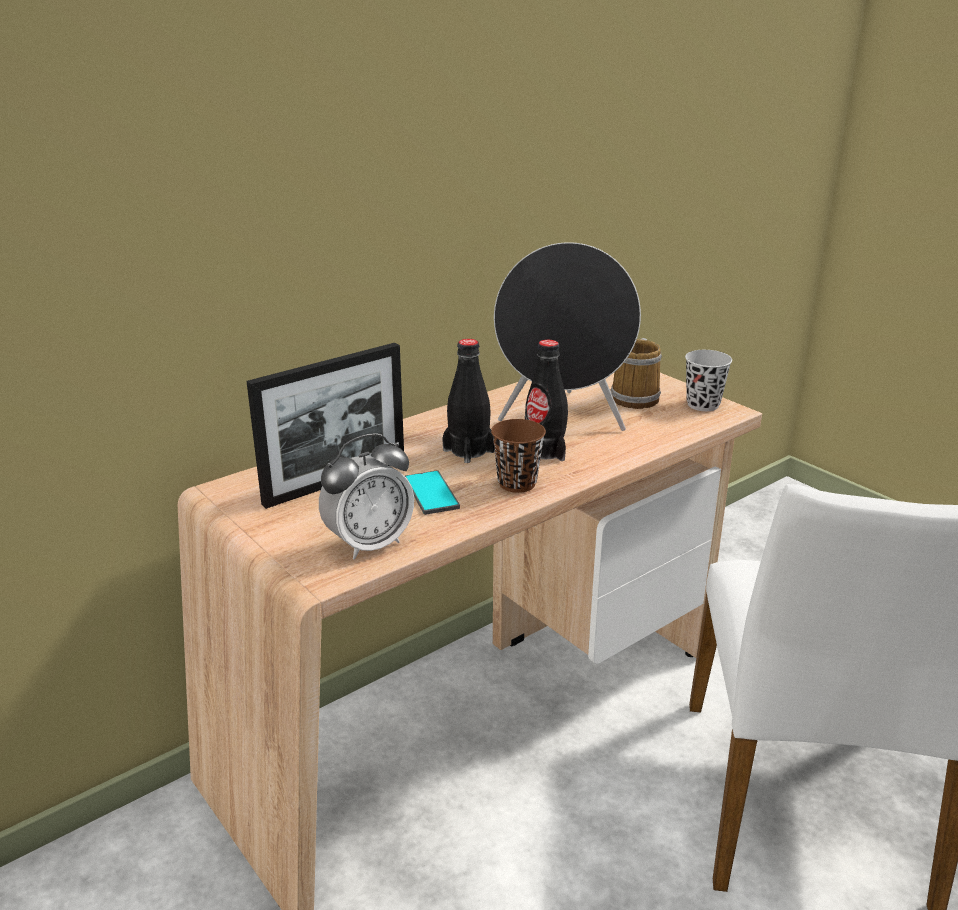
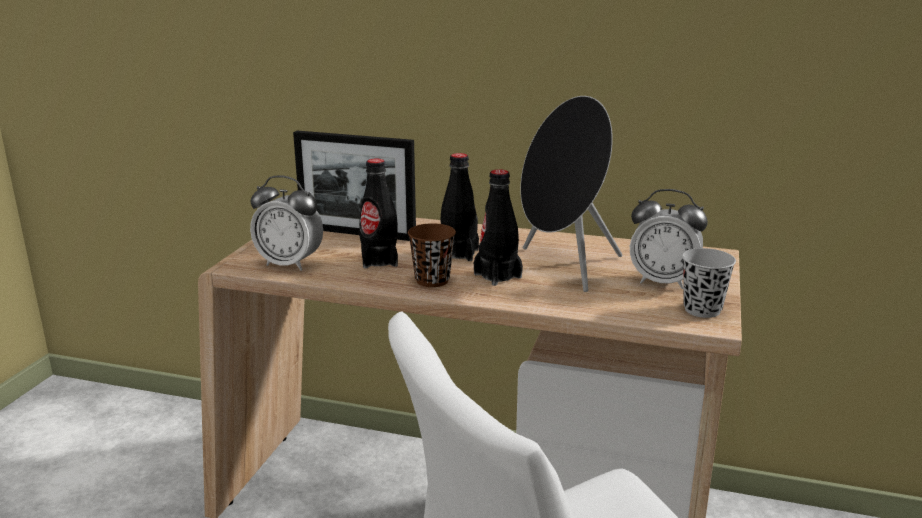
camera: 55 degrees right, 5 degrees down
(431, 493) = (379, 261): phone -> black bottle
(637, 397) = (662, 281): mug -> alarm clock

